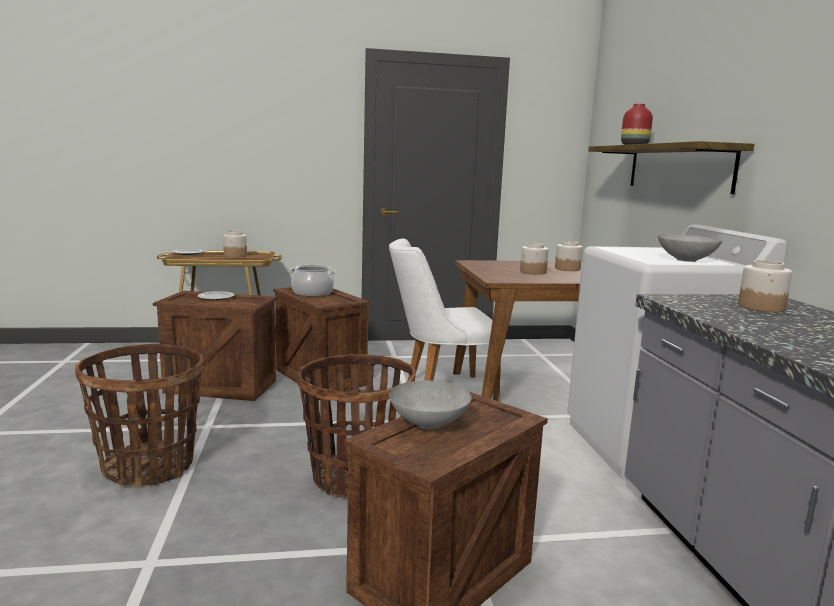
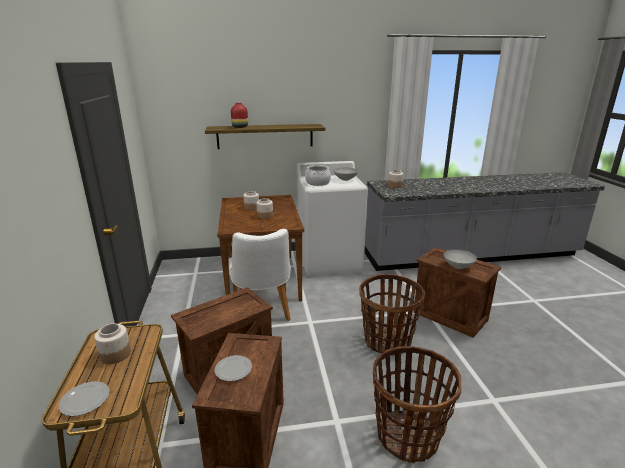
camera: 90 degrees left, 10 degrees up
(312, 293) = (215, 315): cooking pot -> cooking pot (318, 183)

